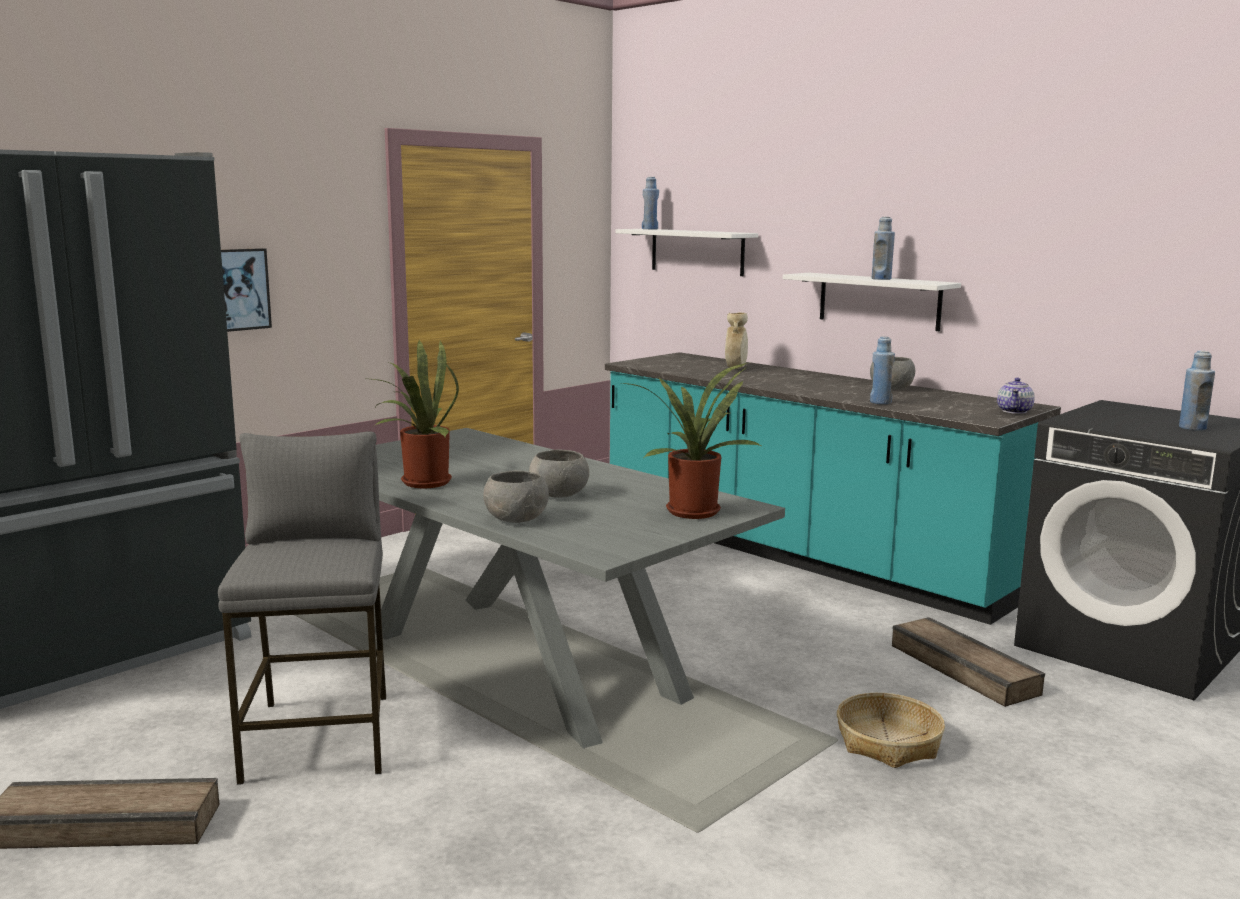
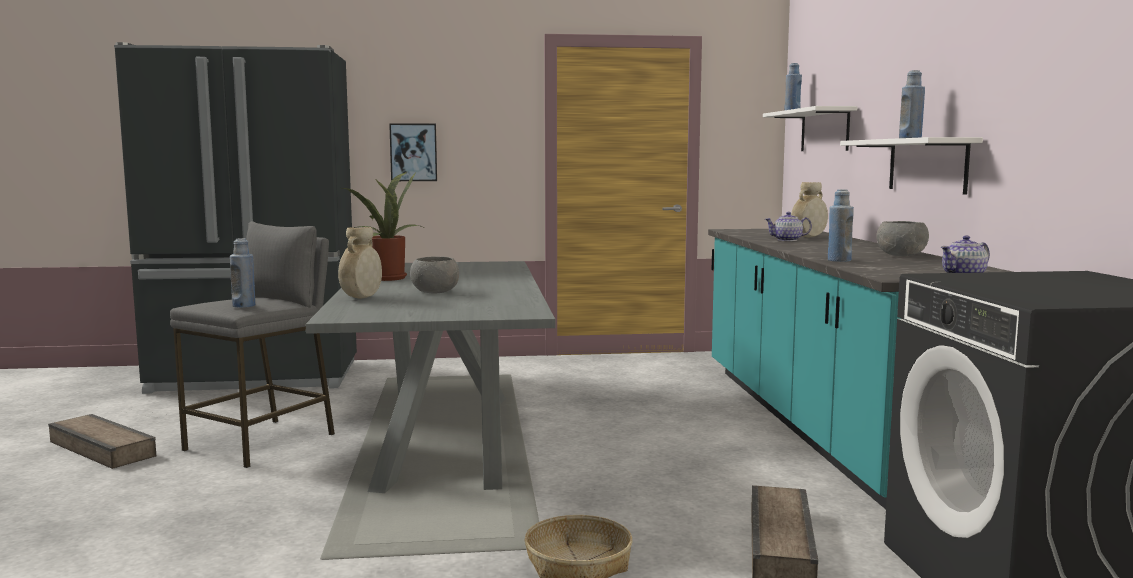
camera: 40 degrees right, 5 degrees down
(517, 519) = (361, 298): grey bowl -> beige vase
(692, 510) = (482, 309): potted plant -> none
(738, 375) = (787, 240): none -> teapot
(1192, 428) = (1088, 293): blue bottle -> blue bottle (244, 306)

